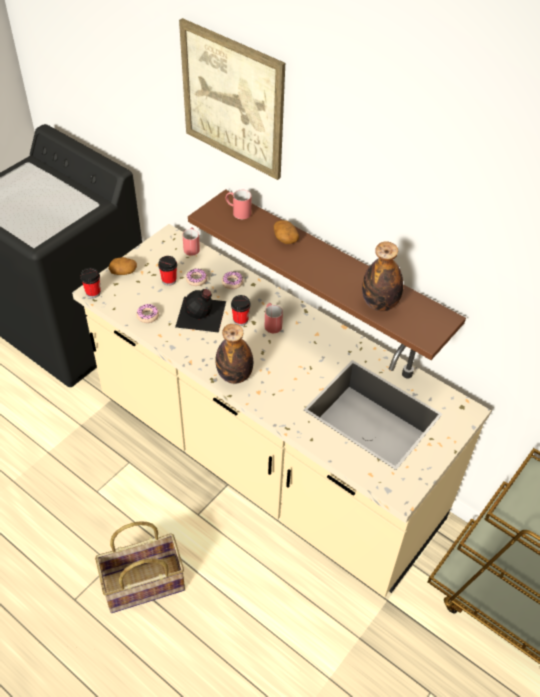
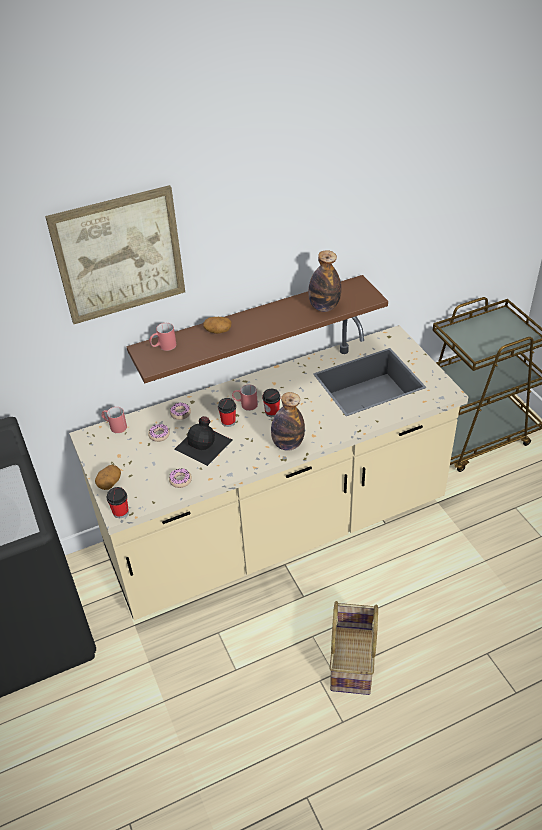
camera: 60 degrees left, 5 degrees down
(169, 280) = (146, 453): cup -> cup (272, 412)

